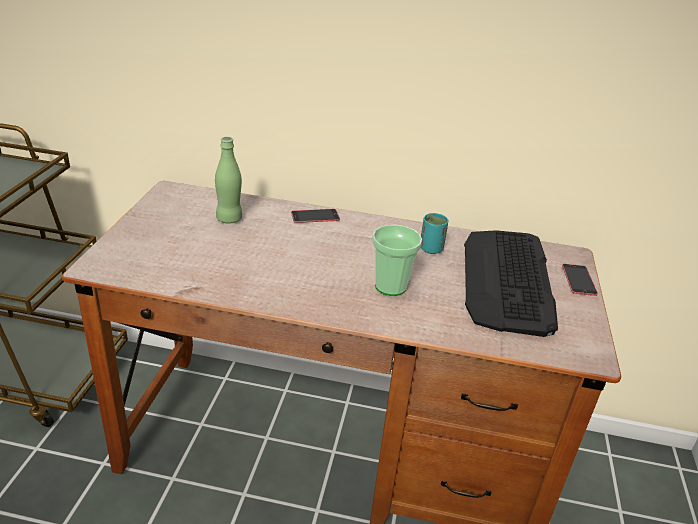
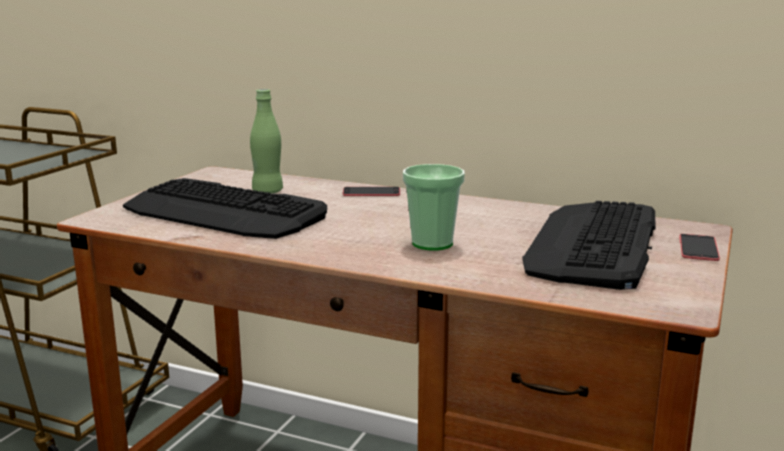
camera: 15 degrees right, 15 degrees down
(205, 251) = (224, 212): none -> keyboard
(431, 249) = (503, 218): turquoise cup -> none

